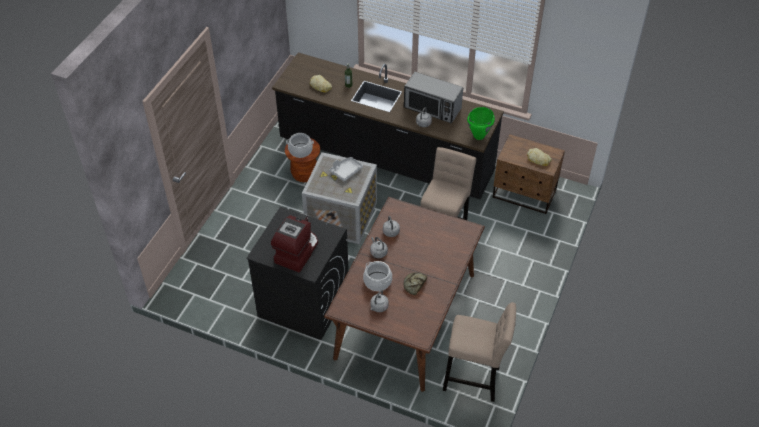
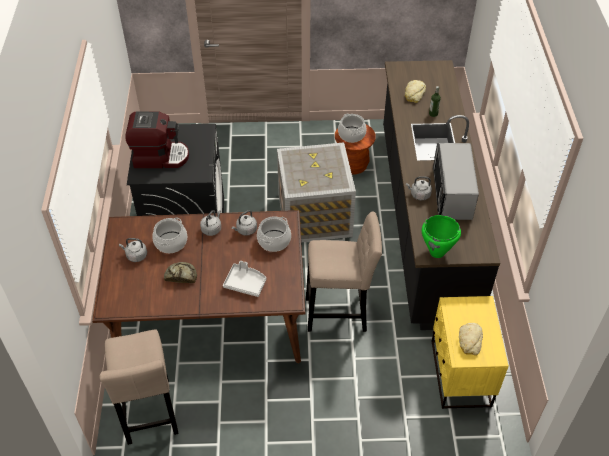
camera: 65 degrees right, 0 degrees up
(346, 171) = (329, 170): grey tray -> grey tray (245, 283)
(411, 220) = (274, 241): none -> cooking pot
(524, 194) = (459, 374): brown nightstand -> yellow nightstand

